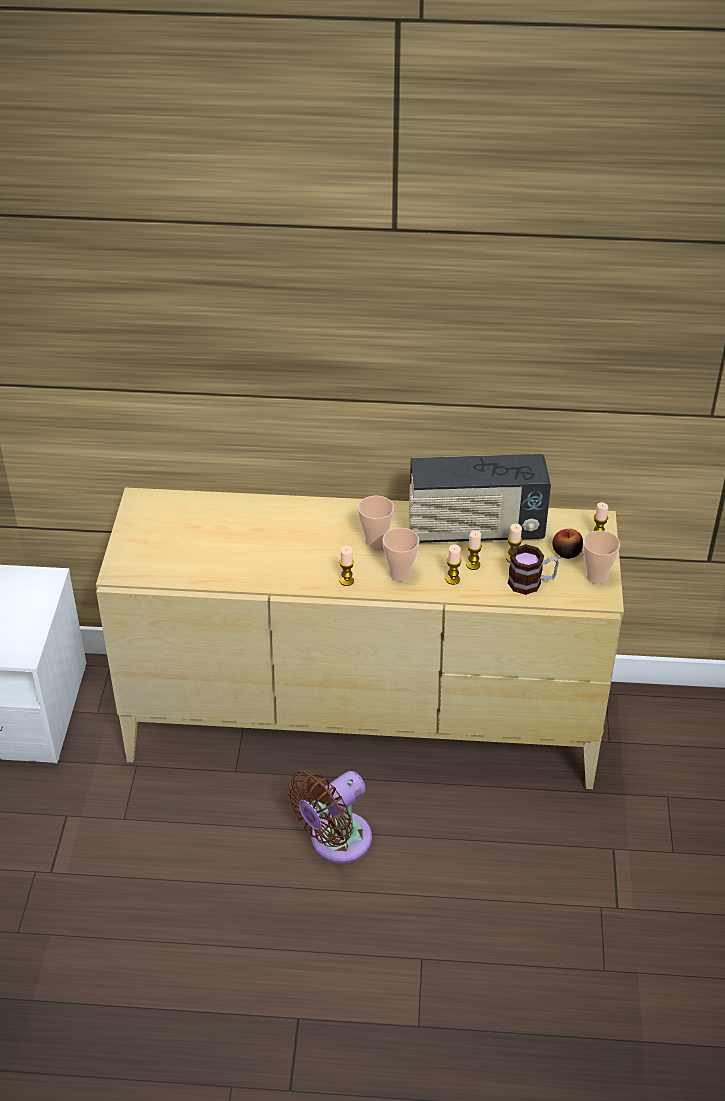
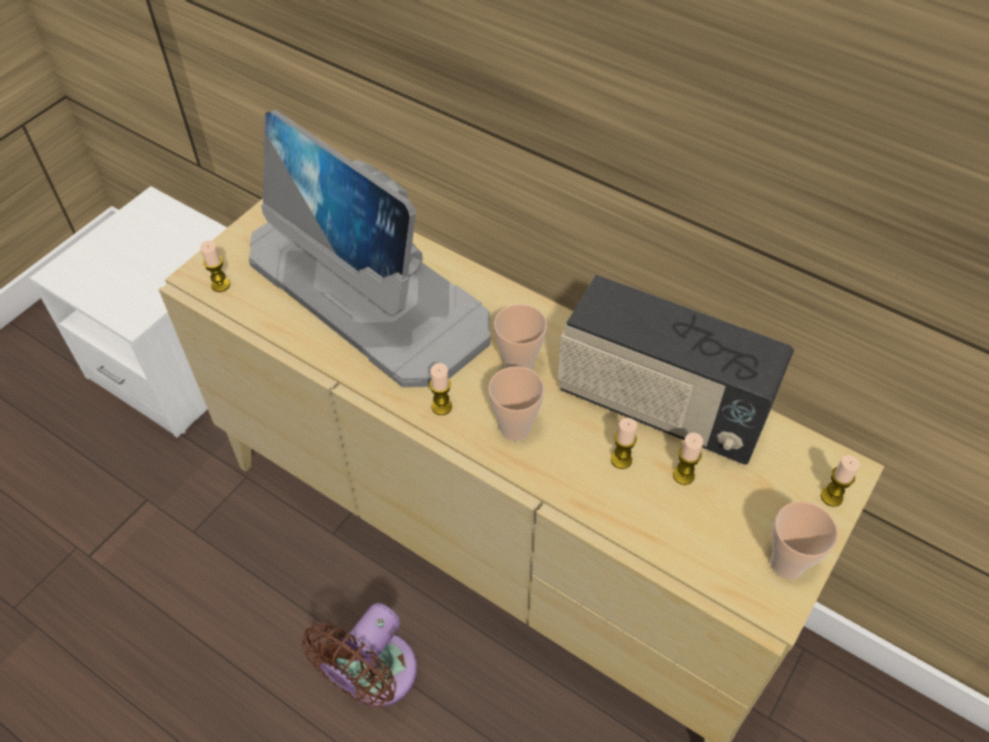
camera: 30 degrees right, 10 degrees up
(245, 538) = (369, 291): none -> monitor
(335, 842) = (373, 677): brown fan -> brown fan turned 45 degrees counterclockwise
(453, 579) = (578, 469): candle -> candle (220, 285)
(531, 583) = (684, 528): mug -> none
(566, 552) = (767, 501): apple -> none

